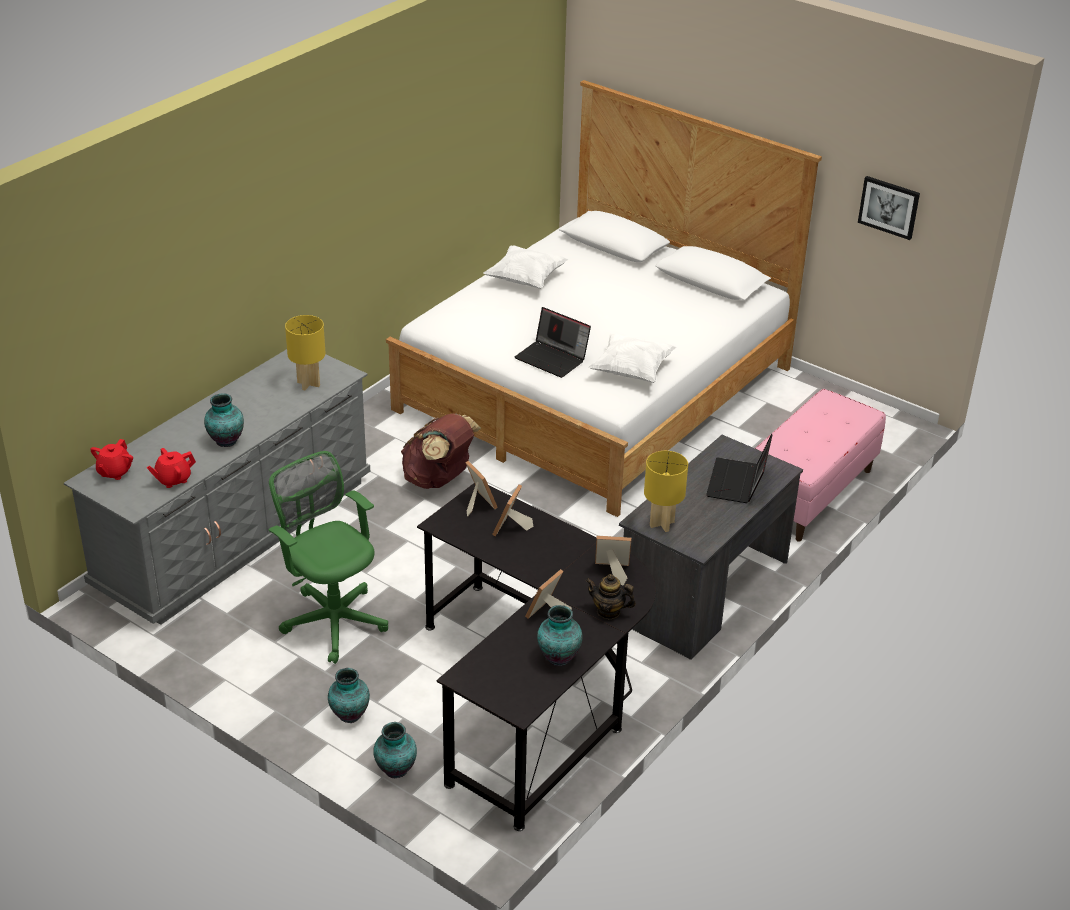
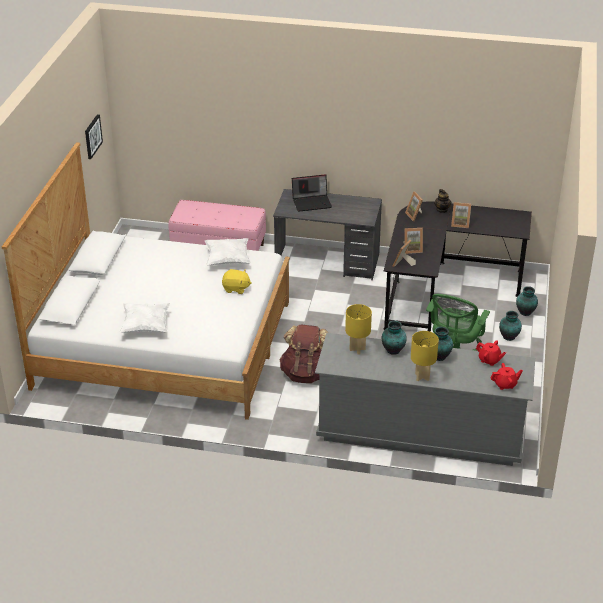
camera: 115 degrees left, 0 degrees up
(553, 358) = (236, 289): laptop -> yellow plush toy
(558, 657) = (483, 214): vase -> vase (393, 351)
(661, 523) = (364, 215): yellow table lamp -> yellow table lamp (422, 377)

